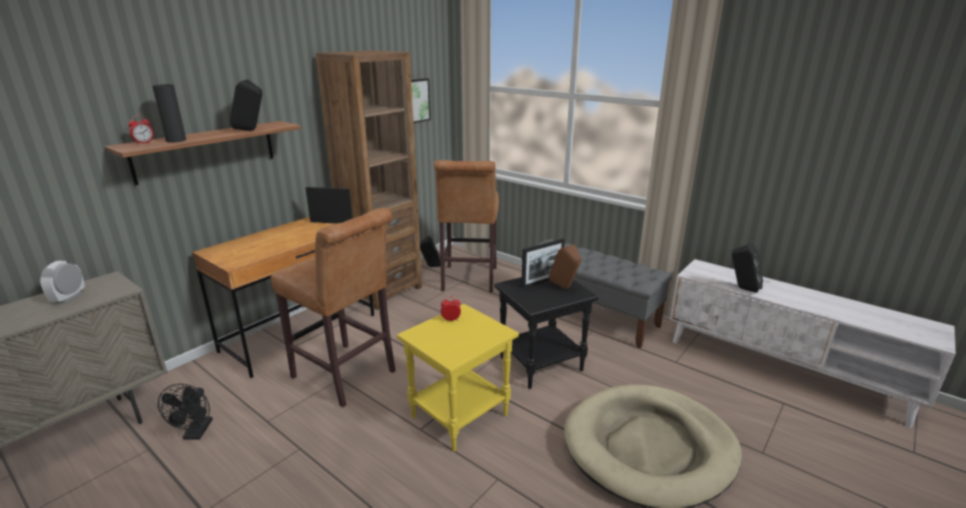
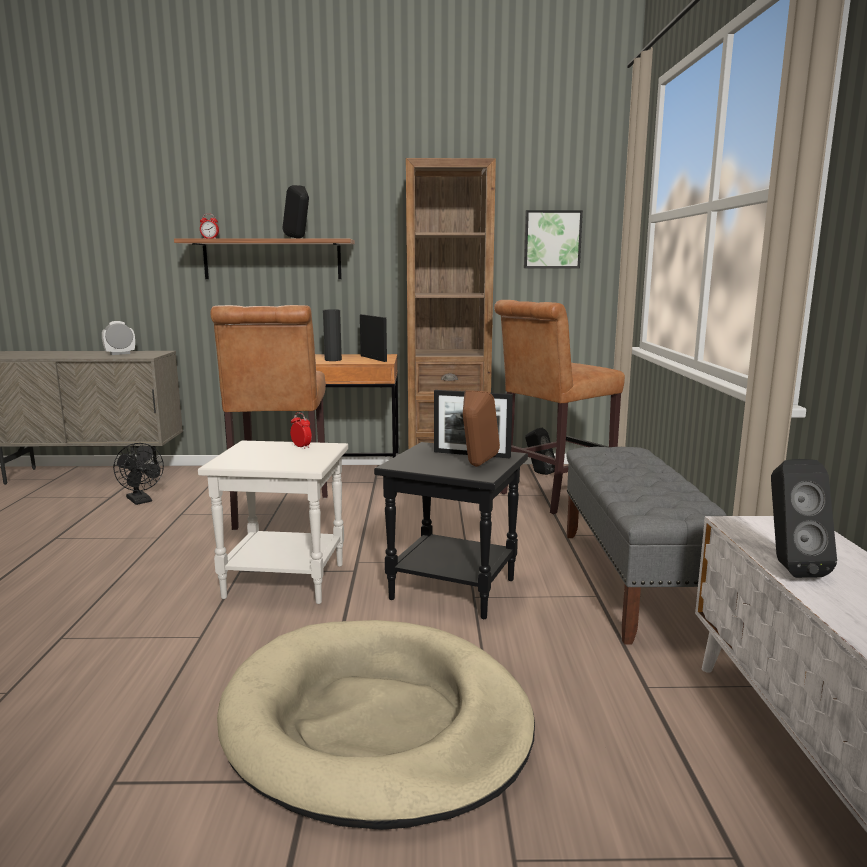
camera: 50 degrees right, 10 degrees down
(176, 140) = (229, 238): black vase -> black vase (333, 360)
(196, 433) = (141, 501): black fan -> black fan turned 90 degrees counterclockwise
(460, 417) = (283, 582): yellow side table -> white side table

